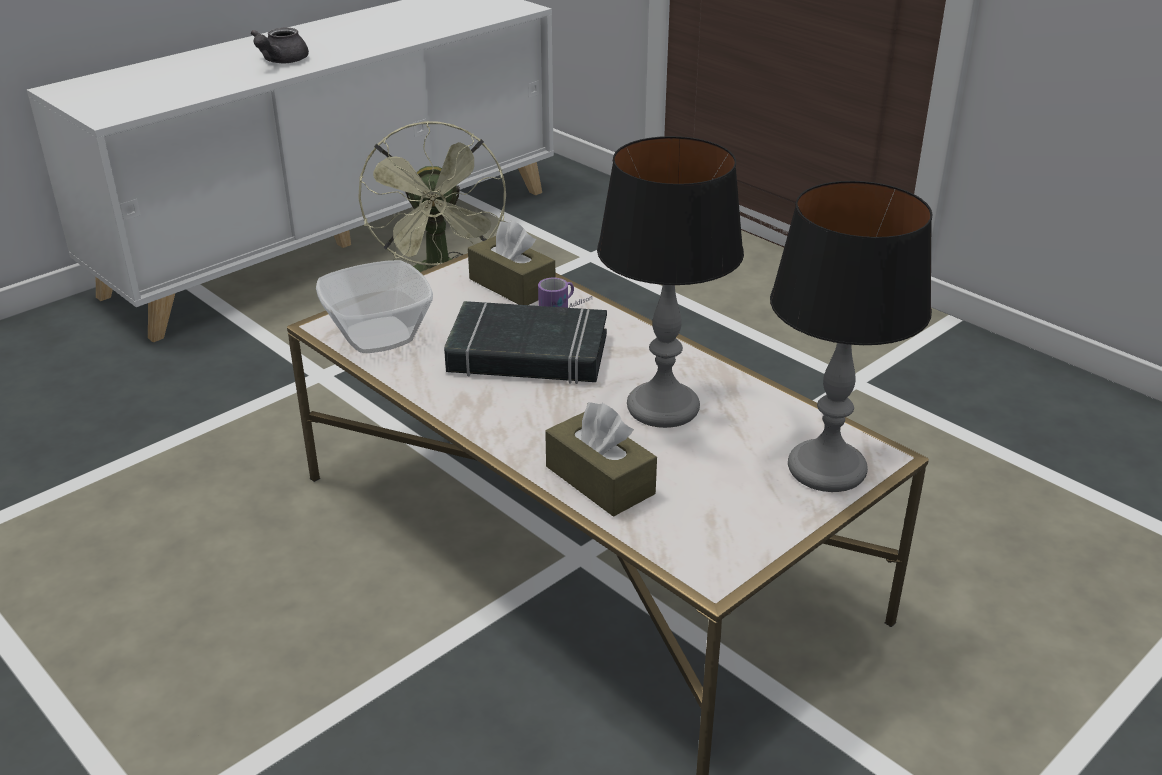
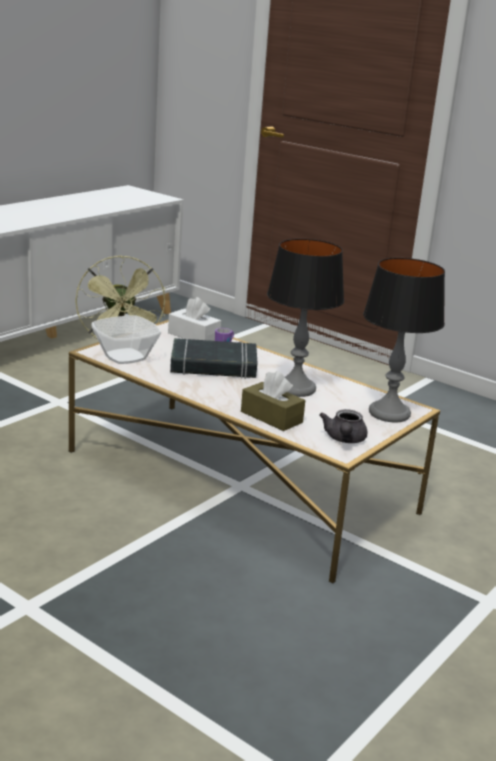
camera: 10 degrees left, 10 degrees down
(280, 61) = (30, 217): grey teapot -> grey teapot (344, 439)
(512, 285) = (193, 336): brown tissue box -> white tissue box

